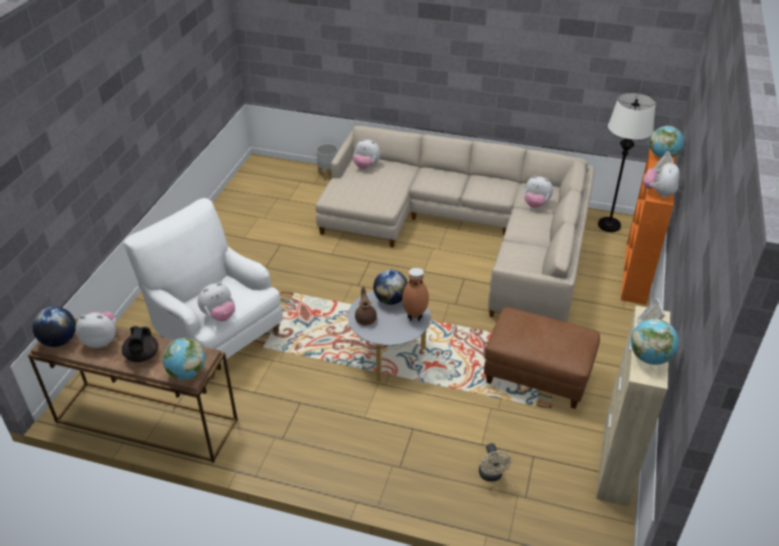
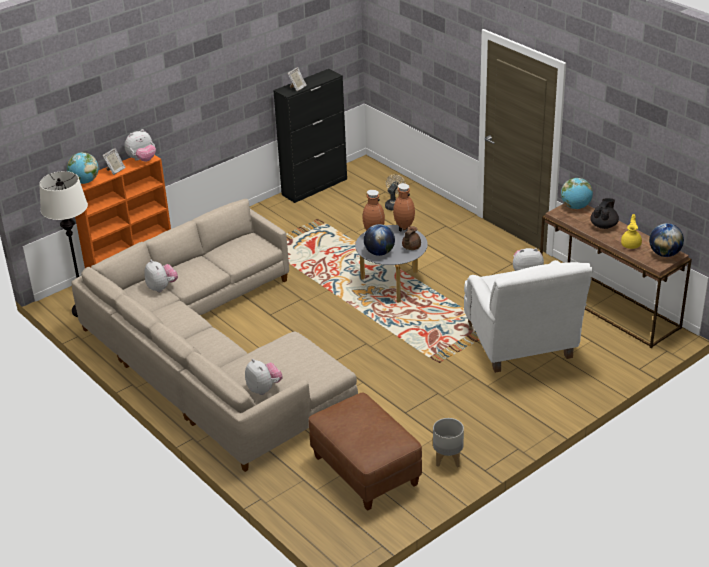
camera: 145 degrees left, 5 degrees down
(102, 340) = (631, 244): plush toy -> yellow teapot
(328, 174) = (274, 486): grey planter -> grey planter (447, 459)
(392, 338) = (403, 230): none -> brown vase
(538, 376) = (302, 236): brown ottoman -> brown ottoman (364, 471)
(615, 463) = (315, 187): beige cabinet -> black cabinet
(649, 357) = (317, 78): globe -> none

